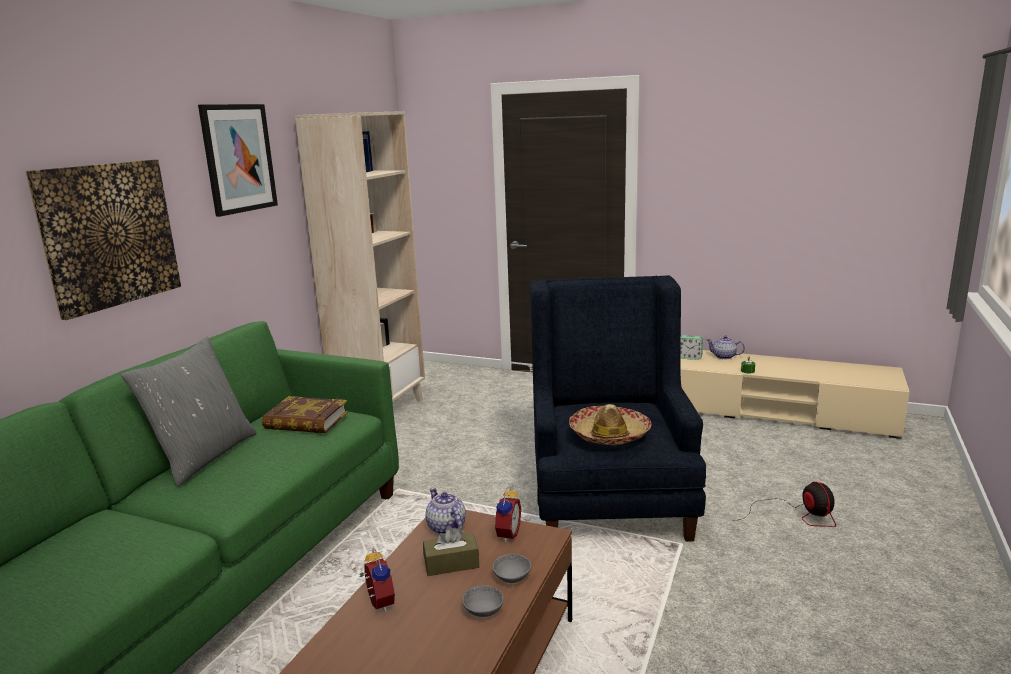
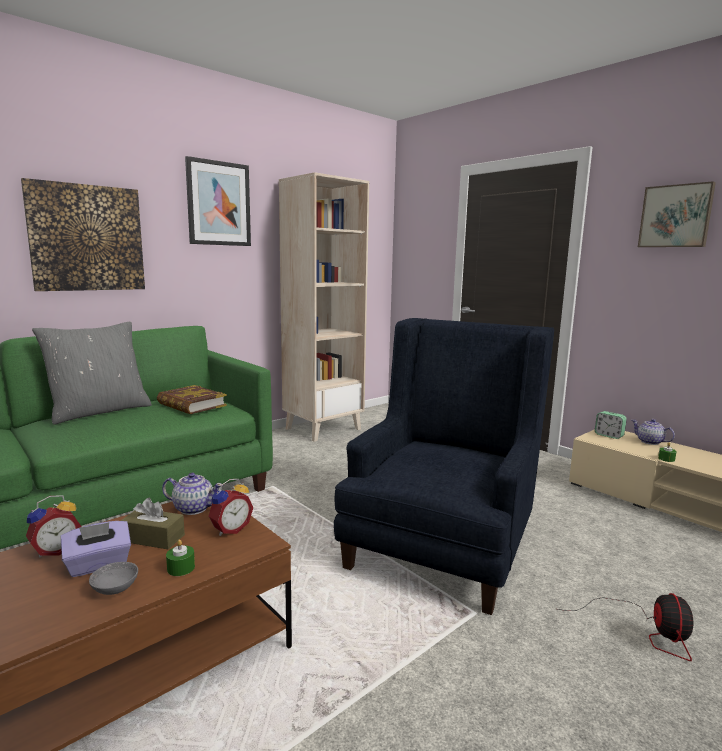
camera: 25 degrees right, 5 degrees down
(377, 603) = (55, 550): alarm clock -> alarm clock turned 45 degrees clockwise
(438, 600) = (98, 564): none -> purple tissue box
(446, 527) = (193, 508): teapot -> teapot turned 105 degrees clockwise
(512, 577) = (181, 568): grey bowl -> green candle
(609, 434) = (421, 470): hat -> none
(725, 148) = (675, 216): none -> picture

